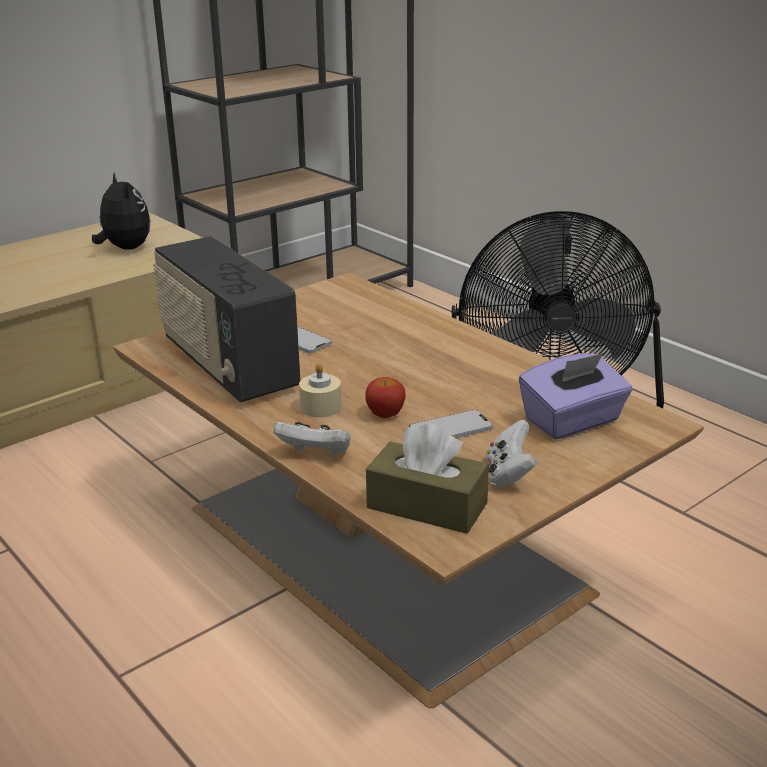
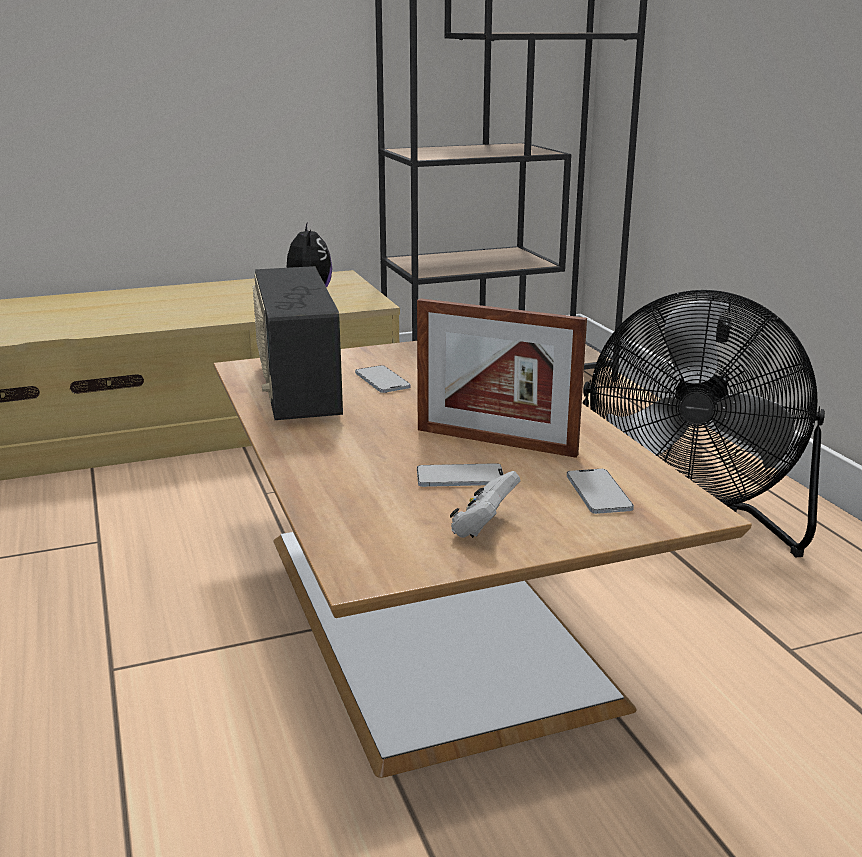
camera: 20 degrees right, 5 degrees down
(316, 455) = (306, 476): white game controller -> none
(321, 407) = (349, 438): beige candle -> none
(385, 414) = (406, 454): apple -> none
(427, 506) = (372, 539): brown tissue box -> none
(451, 387) = (495, 442): none -> picture frame
(572, 421) = (598, 493): purple tissue box -> phone

